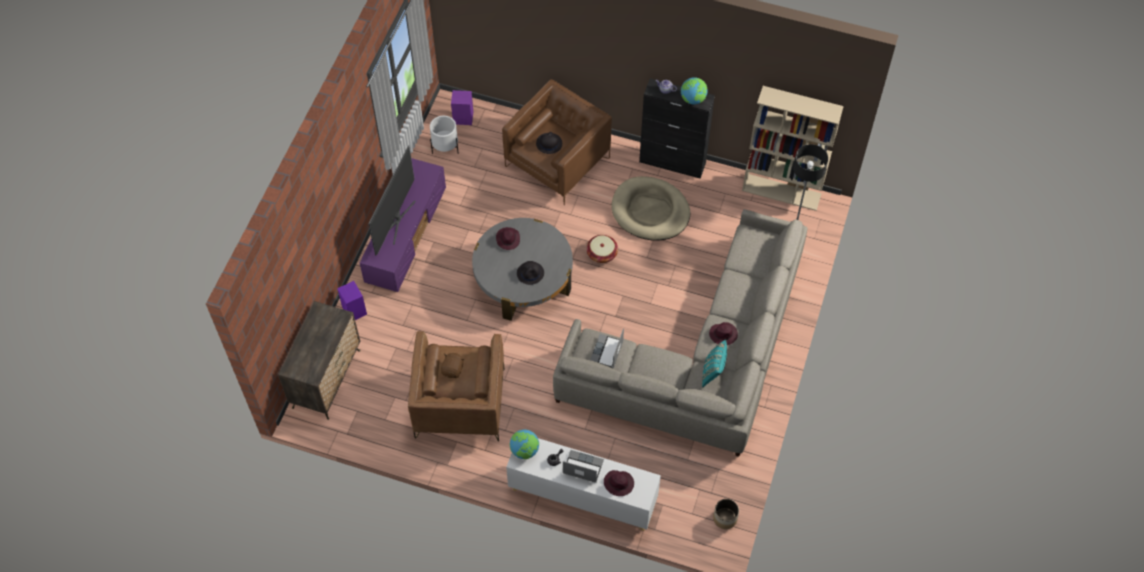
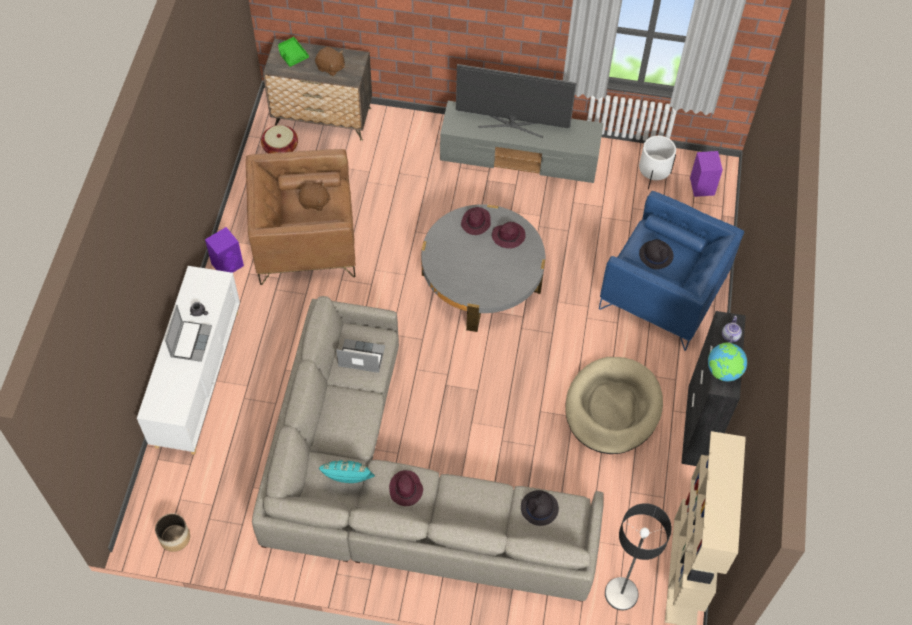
camera: 80 degrees right, 0 degrees up
(302, 361) = (292, 55): none -> green tray
(325, 332) = (330, 67): none -> brown plush toy
(354, 310) = (411, 126): purple speaker -> purple speaker (228, 264)
(406, 234) = (520, 156): purple tv stand -> grey tv stand
(525, 450) = (209, 281): globe -> none
(530, 273) = (464, 265): black hat -> black hat (539, 508)
(557, 162) = (663, 294): brown armchair -> blue armchair
(602, 254) = (535, 359): basket -> basket (280, 147)
(619, 483) = (171, 382): purple hat -> purple hat (476, 223)

